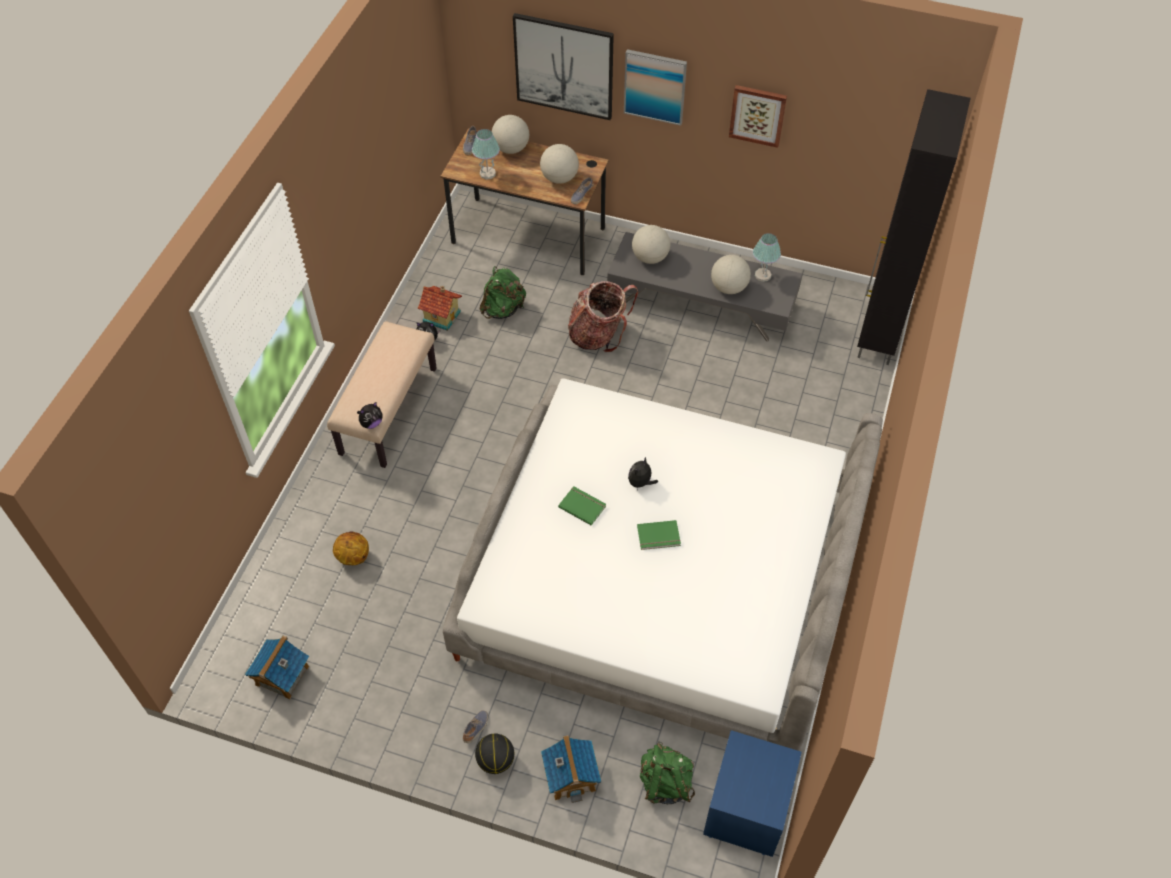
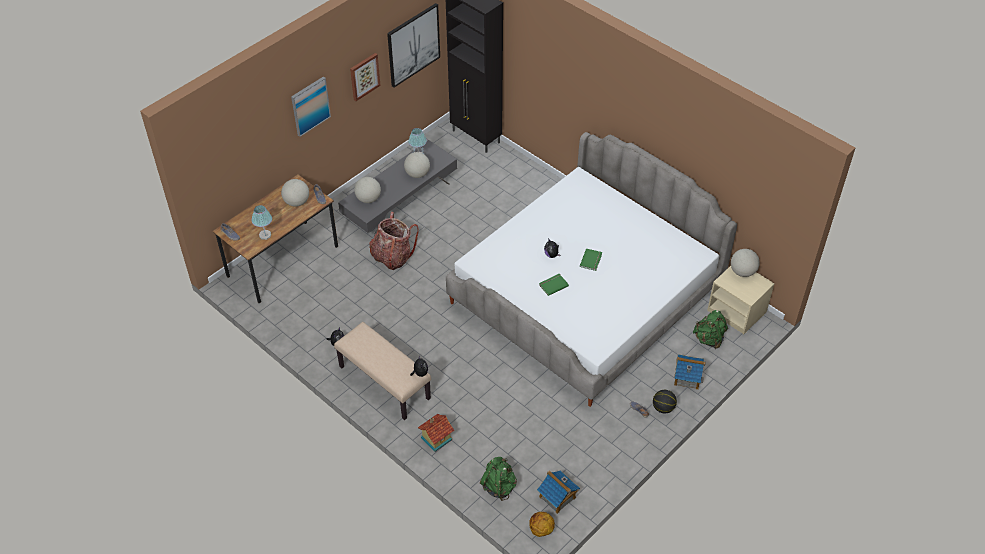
camera: 65 degrees left, 5 degrees down
(353, 557) = (490, 435): basketball -> basketball (541, 530)
(442, 316) = (321, 329): toy house -> toy house (435, 438)
(503, 309) = (338, 296): green backpack -> green backpack (499, 486)
(511, 149) = (251, 216): globe -> globe (742, 272)
(564, 66) = (259, 137): picture -> picture (413, 45)
(748, 809) = (737, 311): blue nightstand -> beige nightstand

